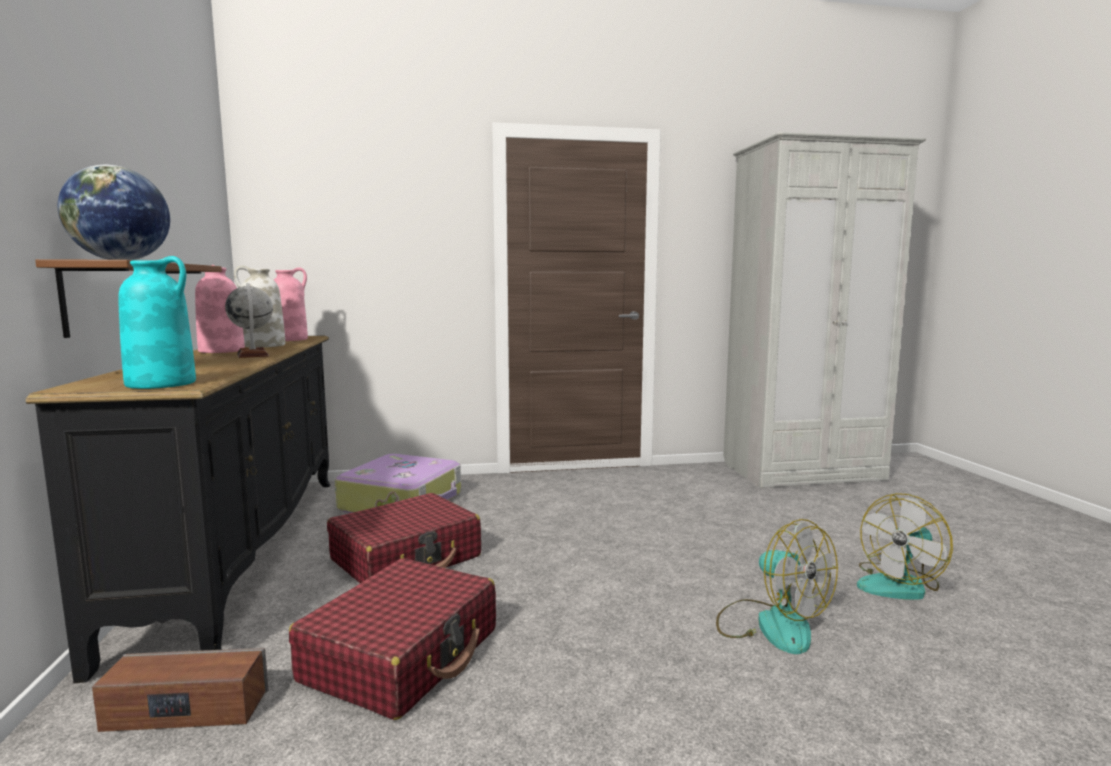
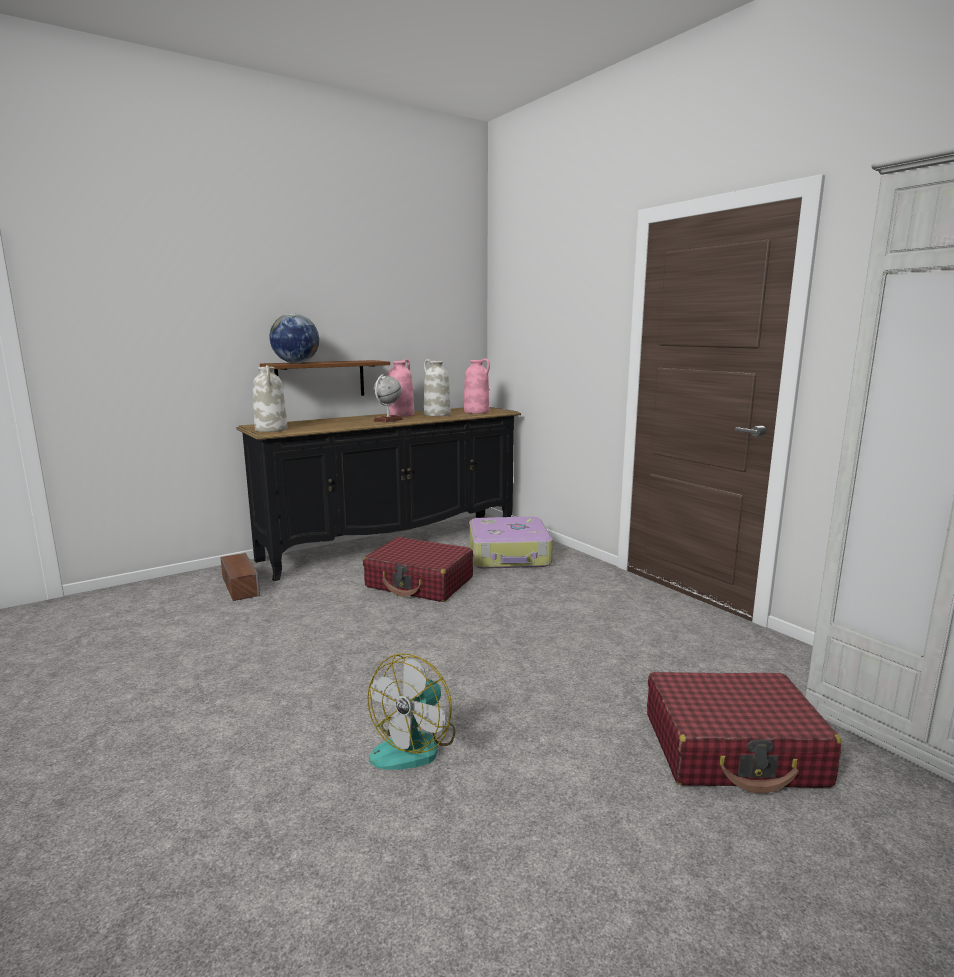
camera: 65 degrees right, 5 degrees up
(162, 383) = (271, 429): turquoise vase -> white vase
(403, 655) = (303, 615): red suitcase -> red suitcase (733, 749)
(899, 585) = (577, 838): fan -> none

